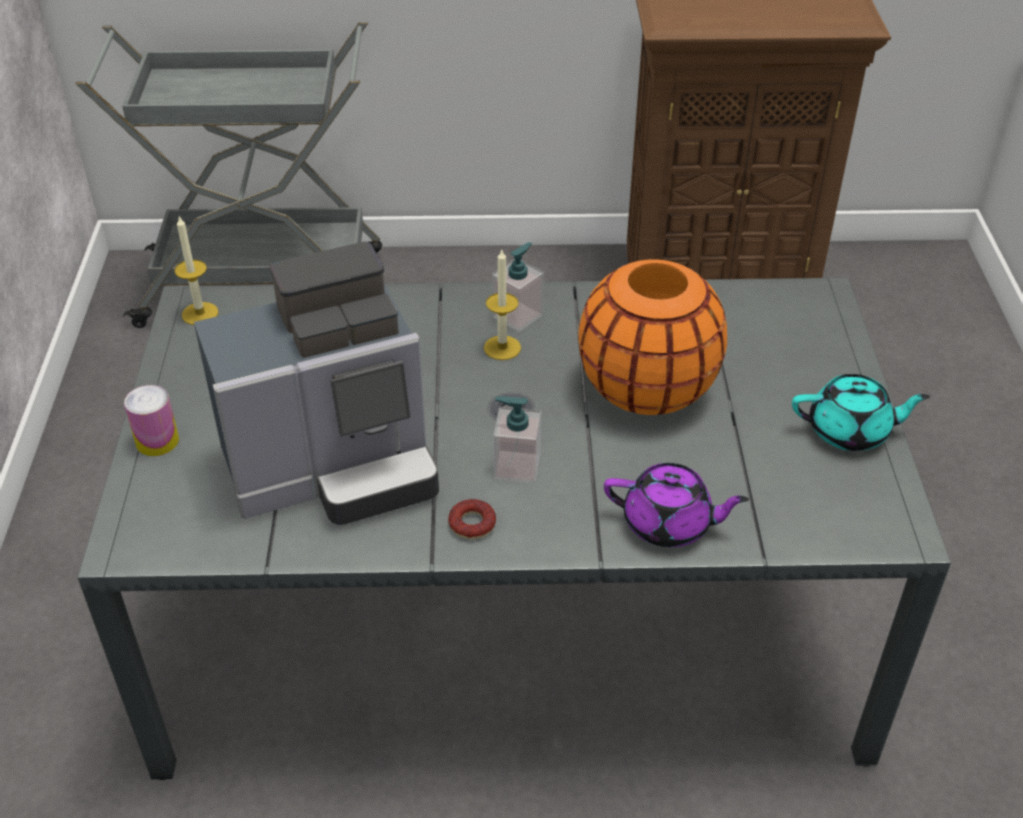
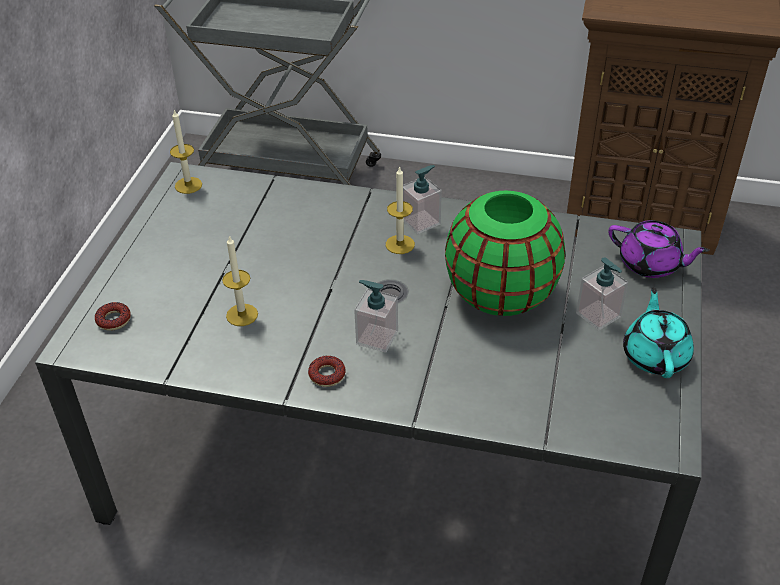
camera: 15 degrees right, 0 degrees up
(157, 441) = (124, 273): can -> none
(166, 503) = (114, 320): none -> donut
(335, 468) = (242, 315): coffee machine -> candle
(647, 389) = (501, 294): orange vase -> green vase
(669, 524) = (478, 403): purple teapot -> purple teapot (650, 264)
(769, 395) = (598, 315): none -> soap dispenser
(850, 431) = (655, 355): turquoise teapot -> turquoise teapot turned 105 degrees counterclockwise

